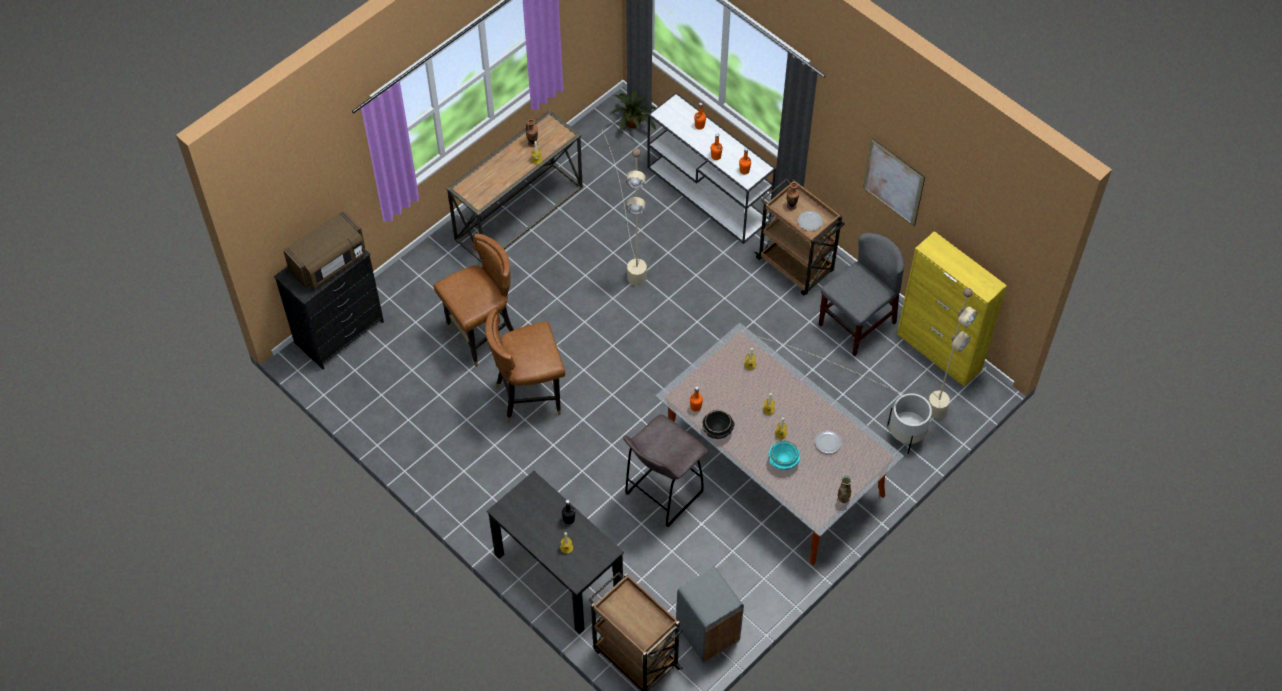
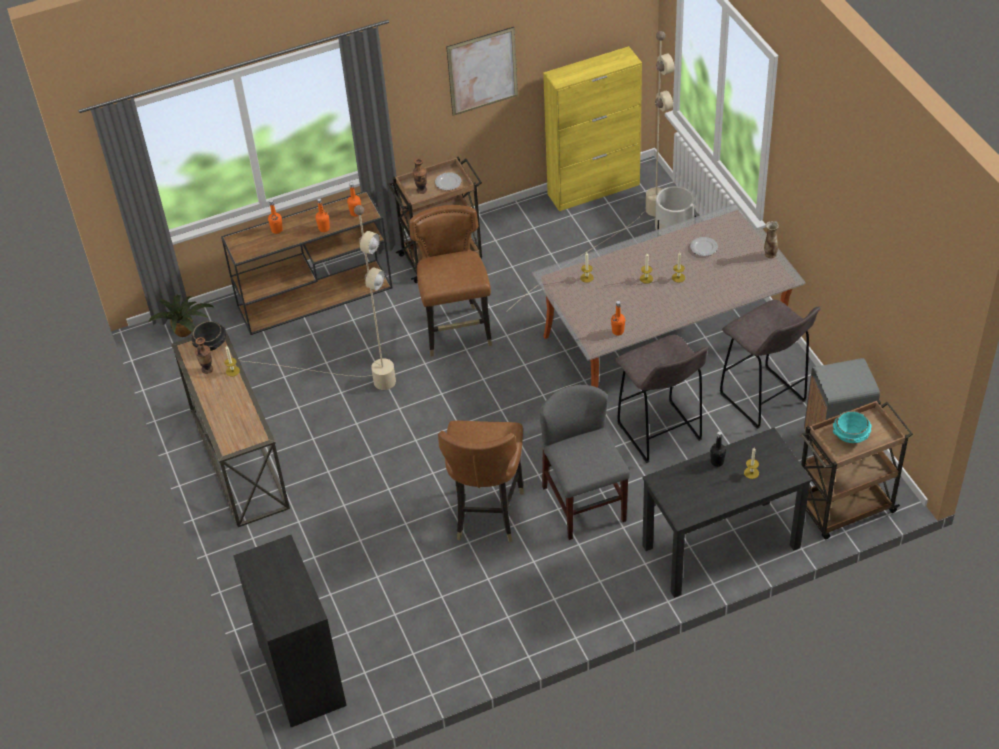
camera: 65 degrees left, 10 degrees down
(329, 262) = (281, 577): brown microwave -> none
(482, 336) = (385, 535): brown chair -> brown chair (457, 332)
(709, 194) = (316, 296): white console table -> brown console table
(717, 430) = (653, 322): black bowl -> black bowl (211, 345)
(735, 563) = (764, 399): none -> grey stool
(783, 461) = (711, 284): turquoise bowl -> turquoise bowl (850, 436)
(857, 324) = (533, 234): grey chair -> grey chair (584, 504)

